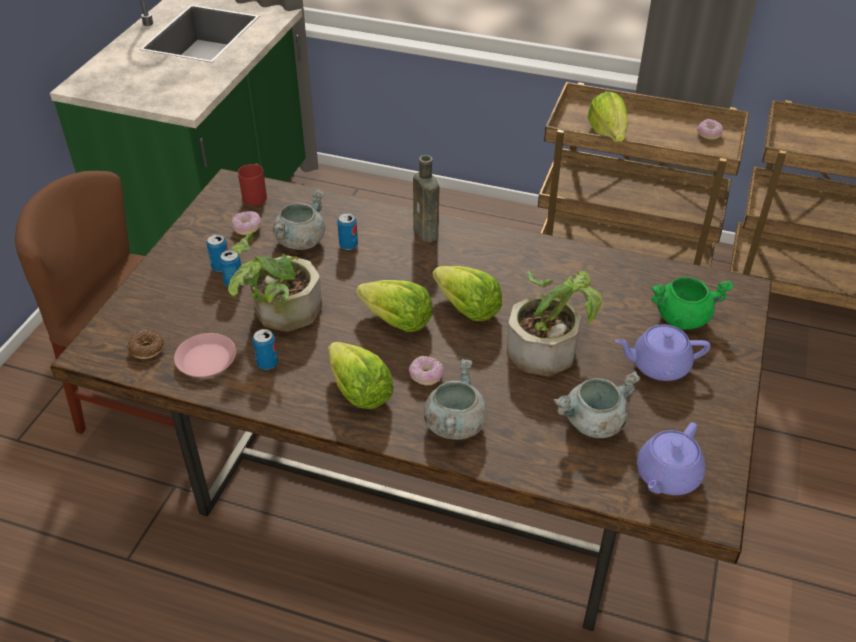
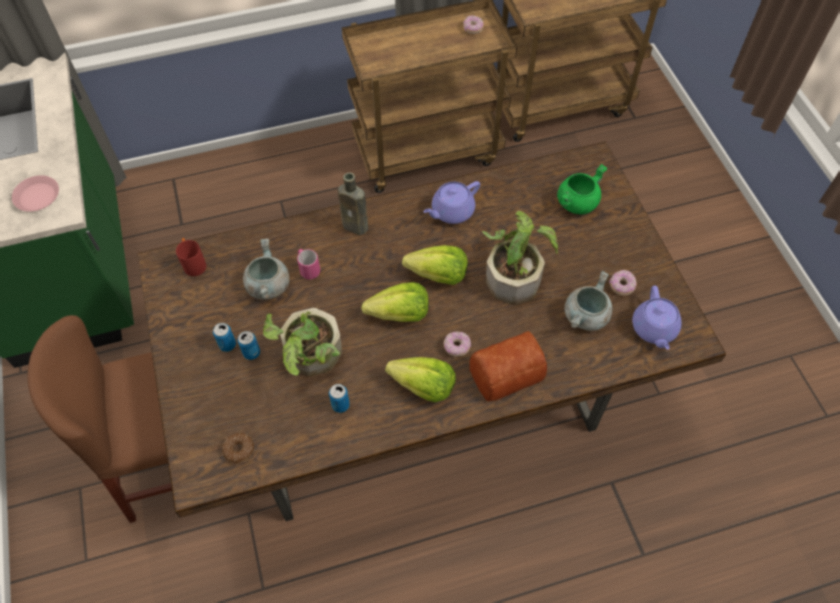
camera: 35 degrees left, 15 degrees up
(206, 359) = (293, 430): pink plate -> pink plate (37, 196)
(247, 228) = (215, 298): donut -> donut (621, 286)
(348, 245) = (308, 269): can -> pink mug
(454, 423) = (504, 372): grey cooking pot -> bread
(608, 134) = (404, 62): lettuce -> none
(658, 365) = (590, 249): purple teapot -> purple teapot (451, 211)

